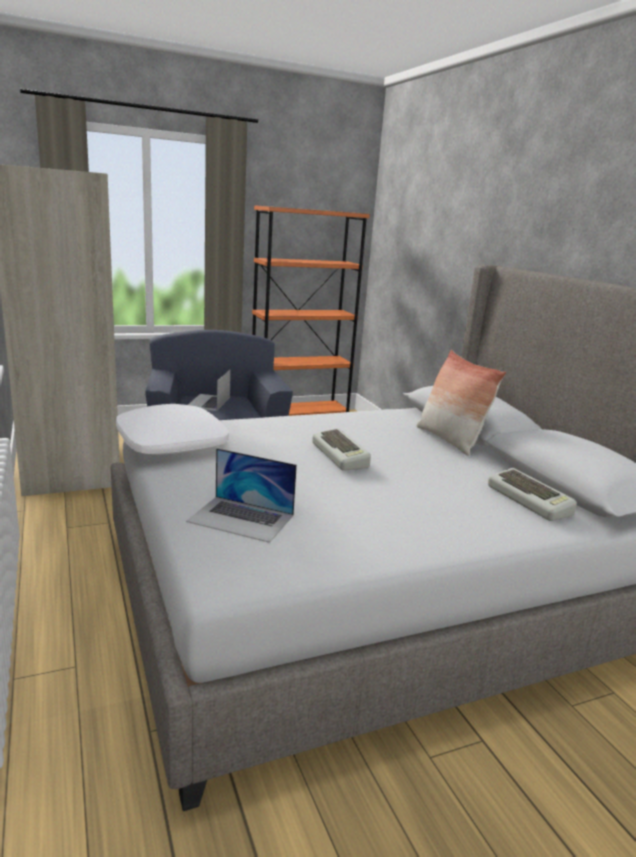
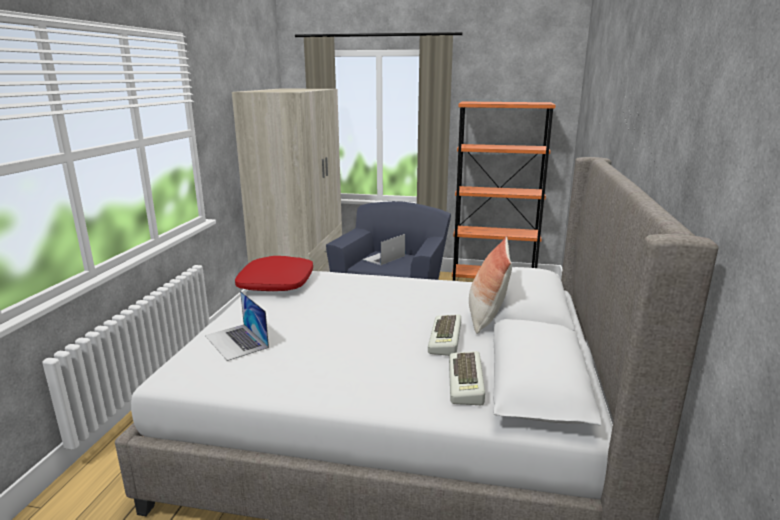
camera: 35 degrees right, 0 degrees up
(172, 443) = (277, 283): white pillow -> red pillow
(341, 455) = (371, 313): keyboard -> keyboard (446, 339)

